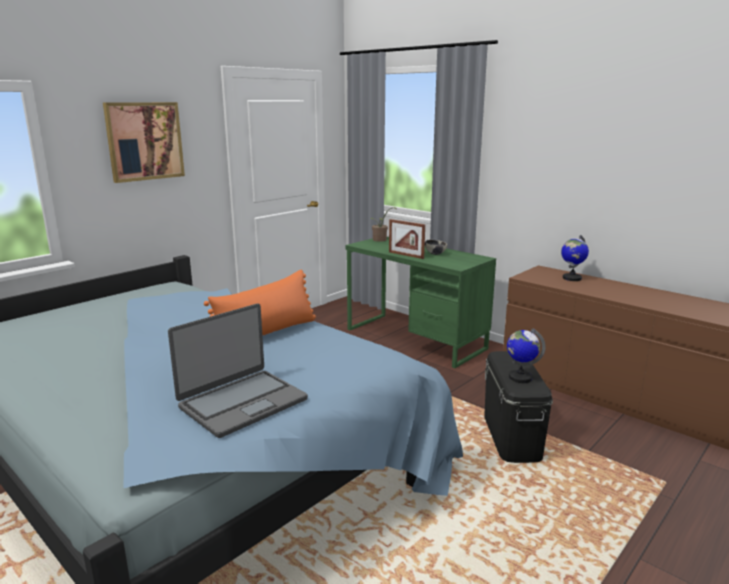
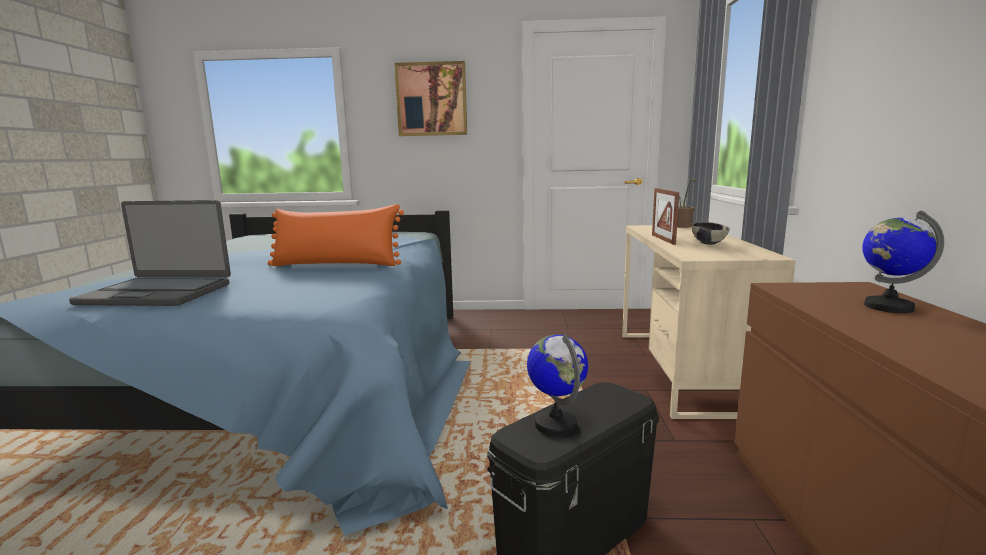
camera: 50 degrees right, 5 degrees down
(415, 339) = (683, 369): green desk -> beige desk

